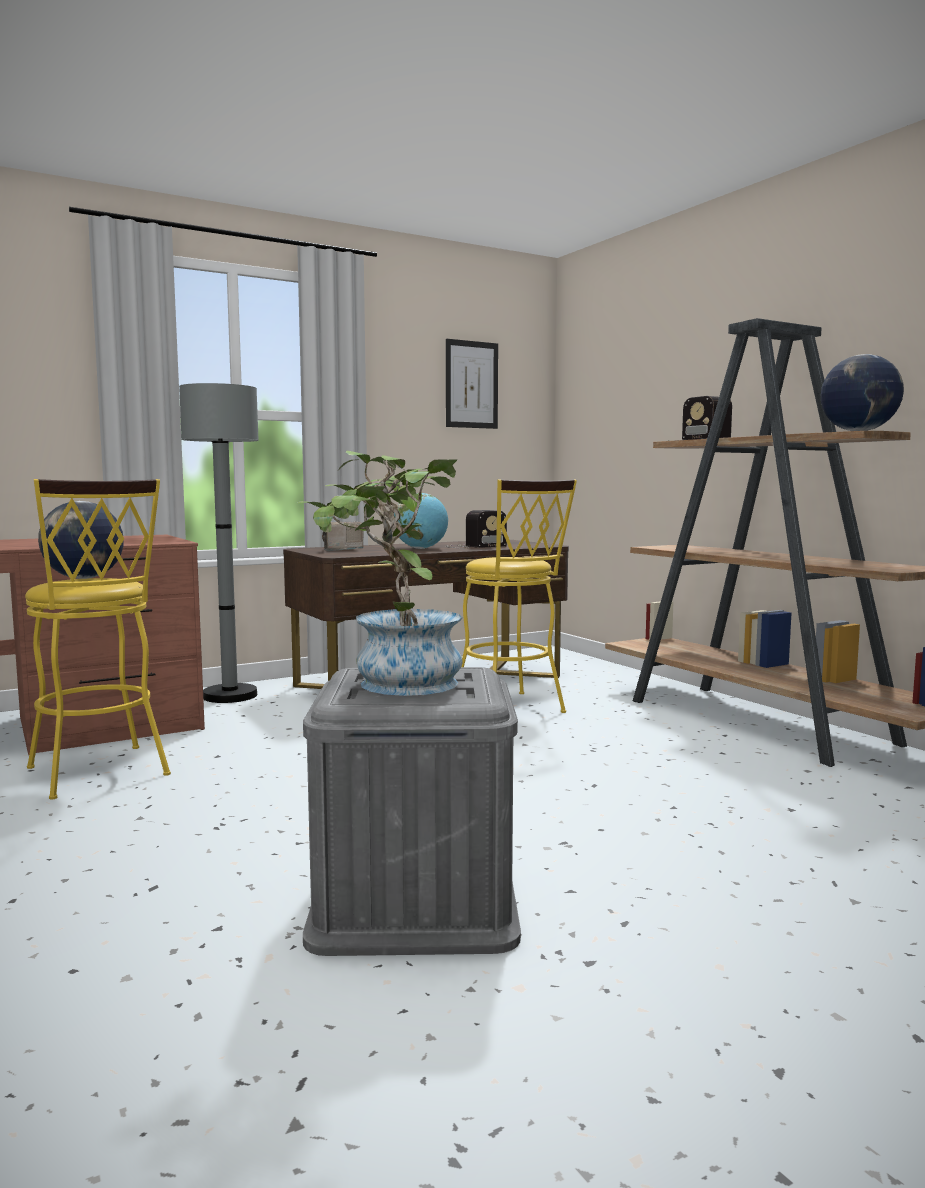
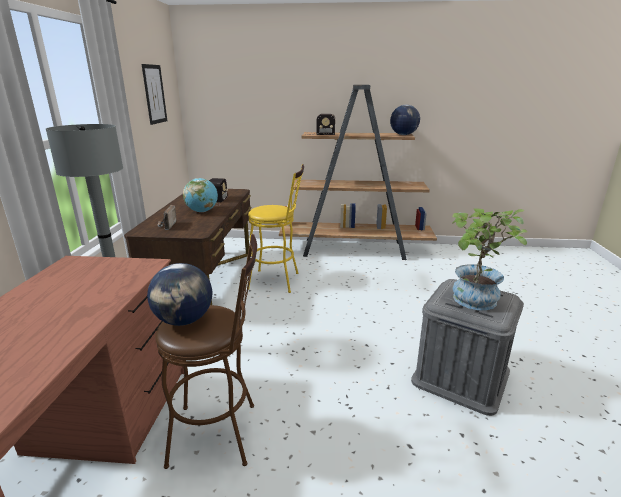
camera: 55 degrees left, 15 degrees up
(100, 774) = (221, 434): yellow stool -> brown stool

